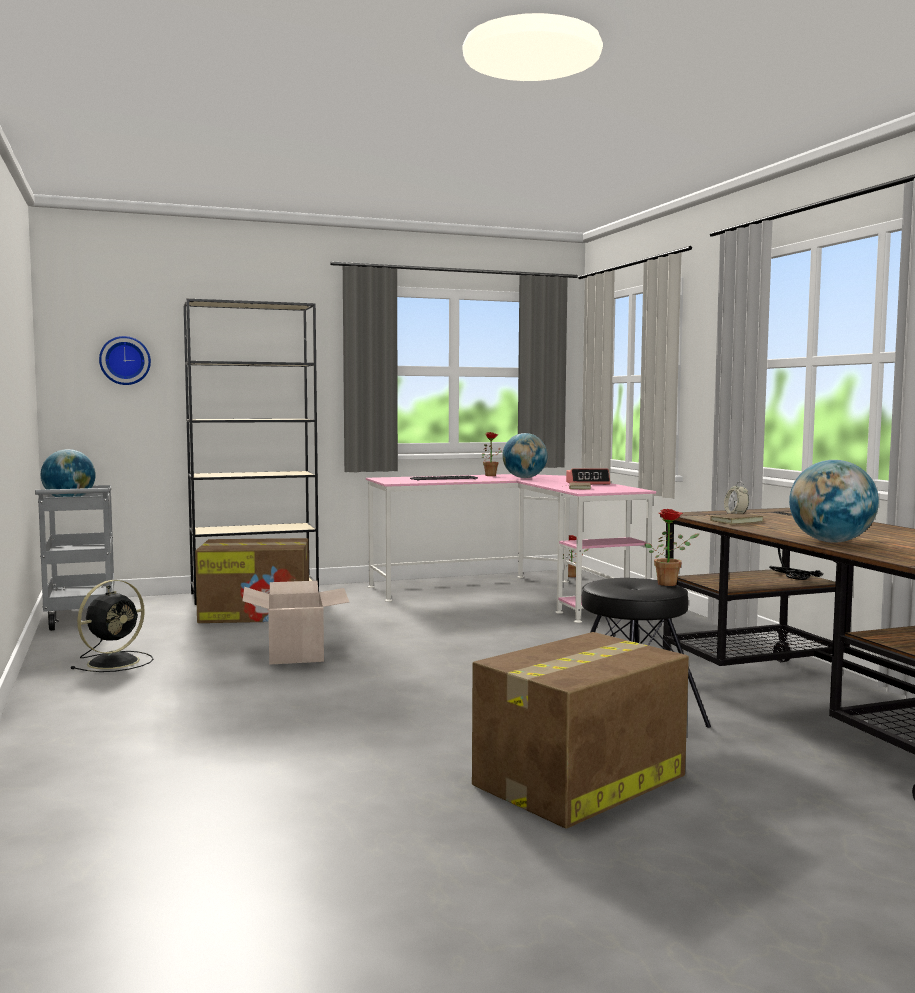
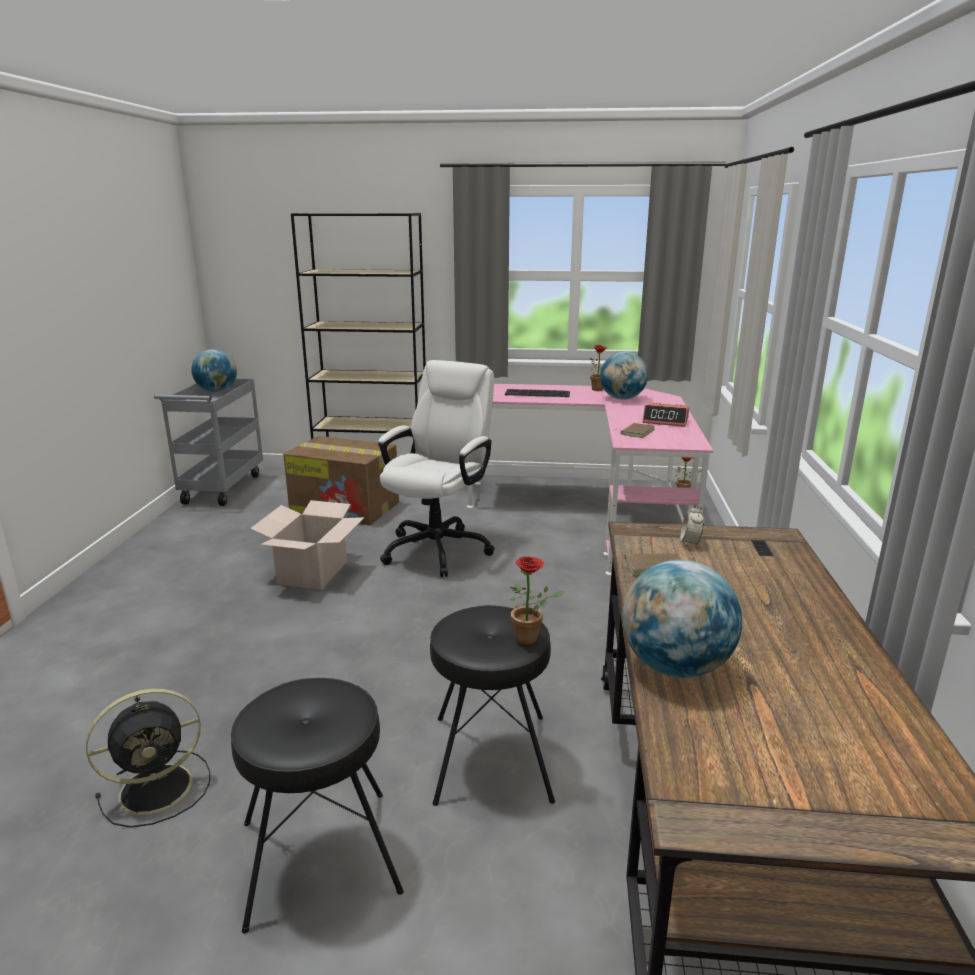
camera: 25 degrees right, 15 degrees up
(115, 662) = (178, 555): black fan -> black fan (159, 787)
(125, 360) = (264, 267): wall clock -> none
(401, 626) = (439, 549): none -> white office chair
(578, 781) = (320, 857): cardboard box -> black stool

